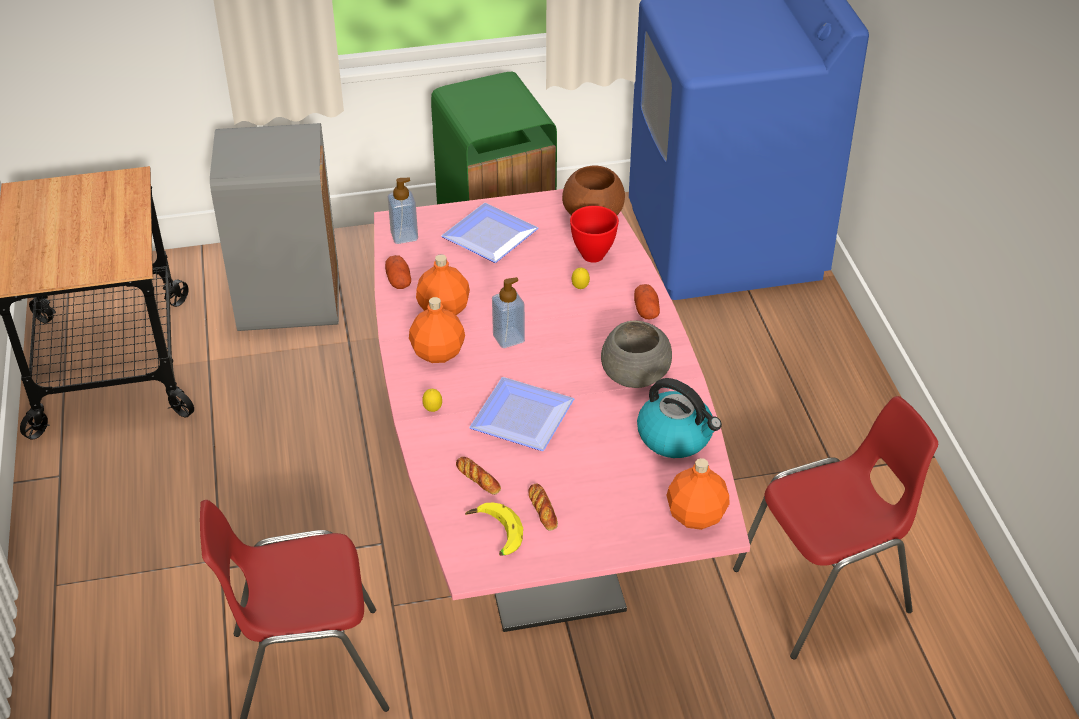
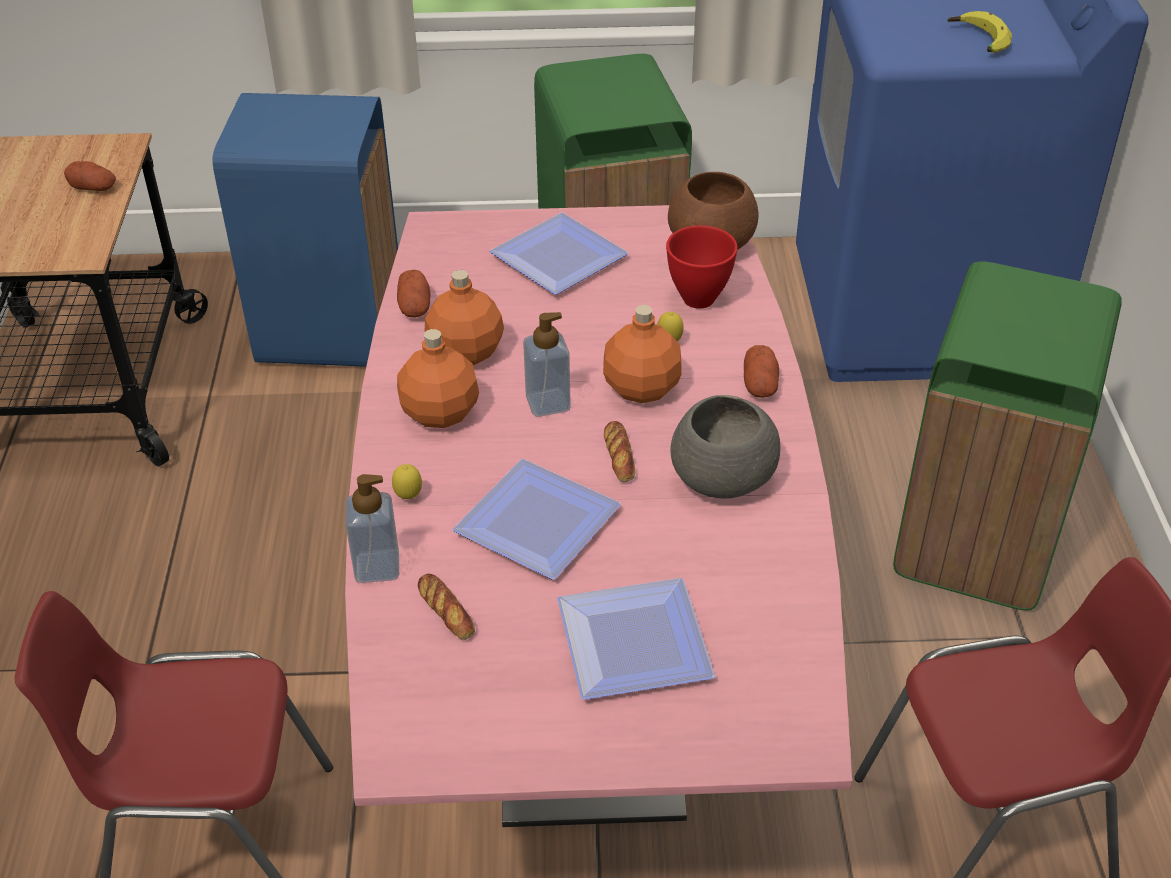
camera: 10 degrees right, 0 degrees up
(121, 214) = (93, 188): none -> potato
(290, 302) = (332, 333): grey trash can -> blue trash can
(404, 236) = (440, 247): soap dispenser -> soap dispenser (377, 567)
(494, 534) = (446, 705): banana -> banana (978, 41)
(543, 510) = (532, 674): bread -> bread (619, 456)
(605, 485) = (639, 646): none -> plate
(676, 437) = (766, 582): kettle -> none
(697, 515) = (774, 715): orange bottle -> orange bottle (643, 388)
(789, 403) = (974, 541): none -> green trash can

